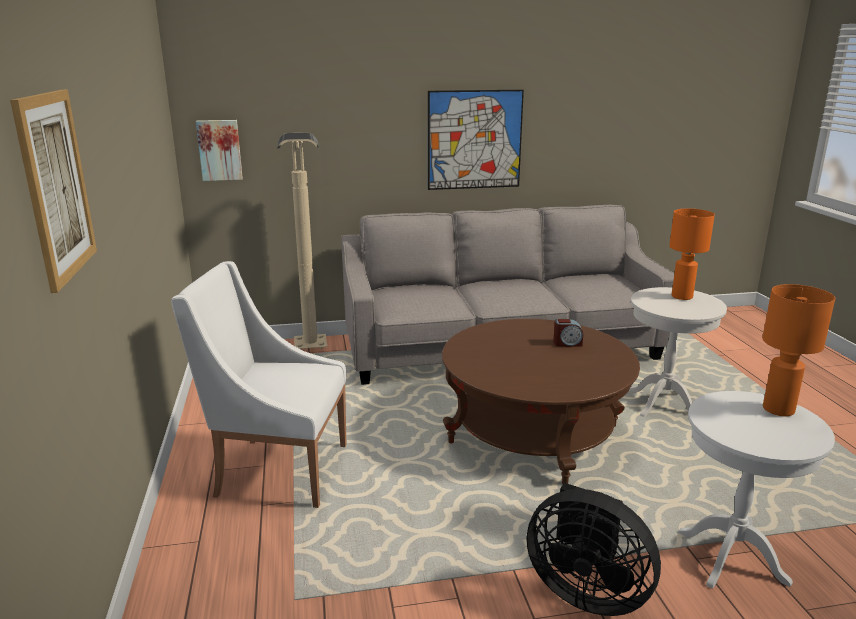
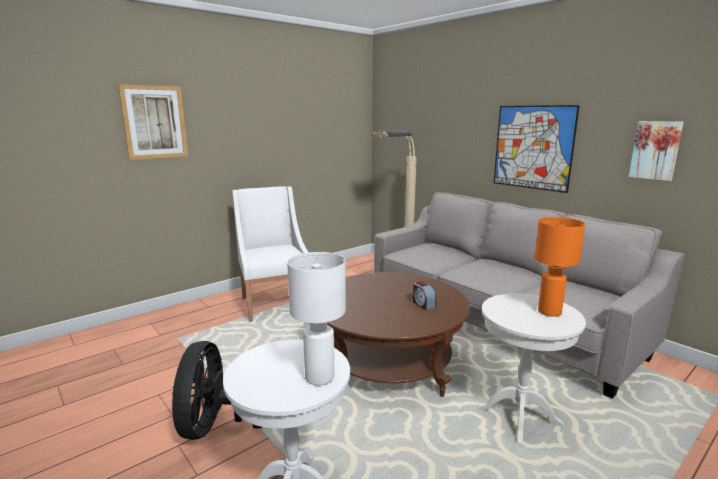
camera: 60 degrees right, 5 degrees down
(220, 150) = (388, 140): picture -> picture (655, 150)
(779, 410) = (319, 378): orange table lamp -> white table lamp

